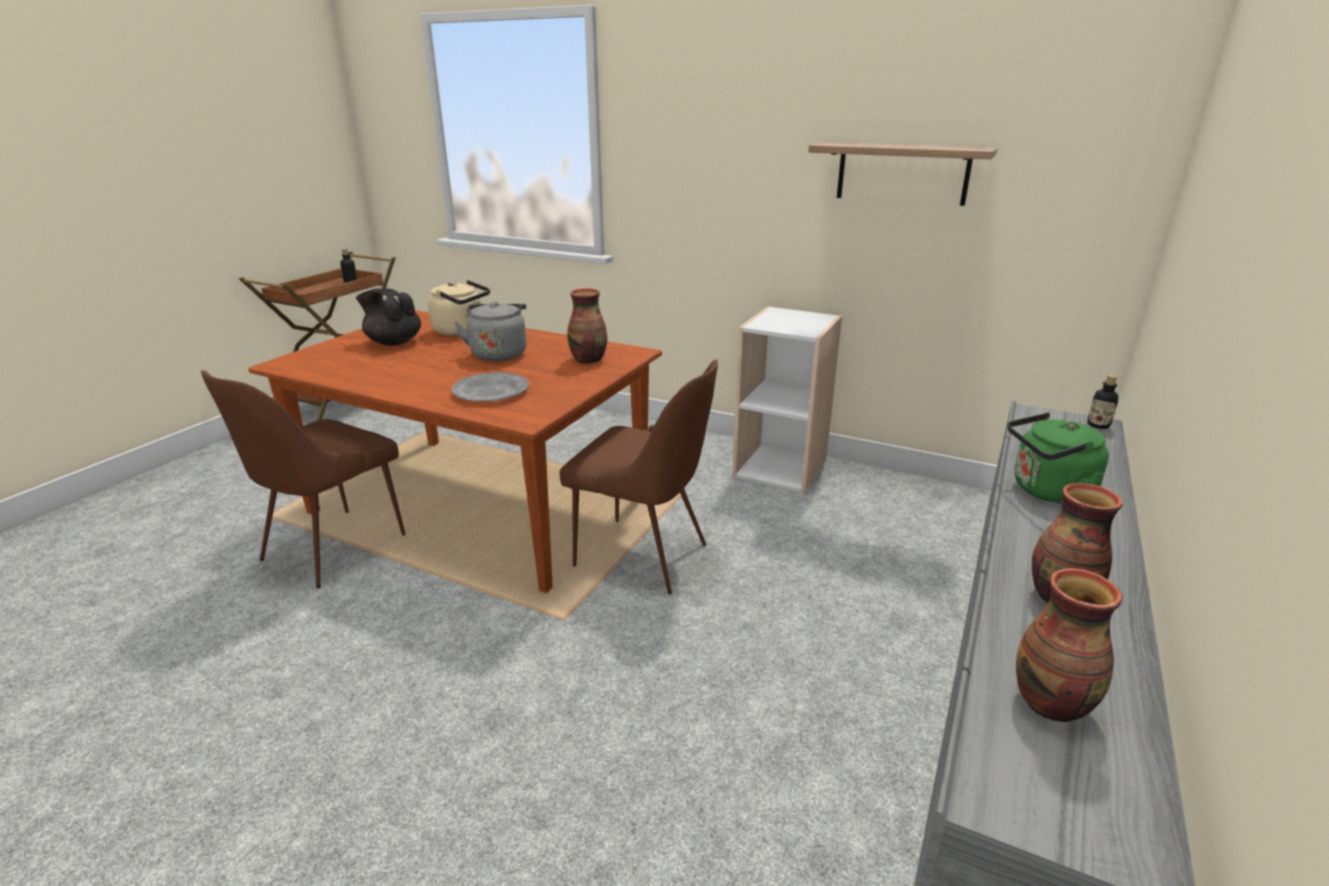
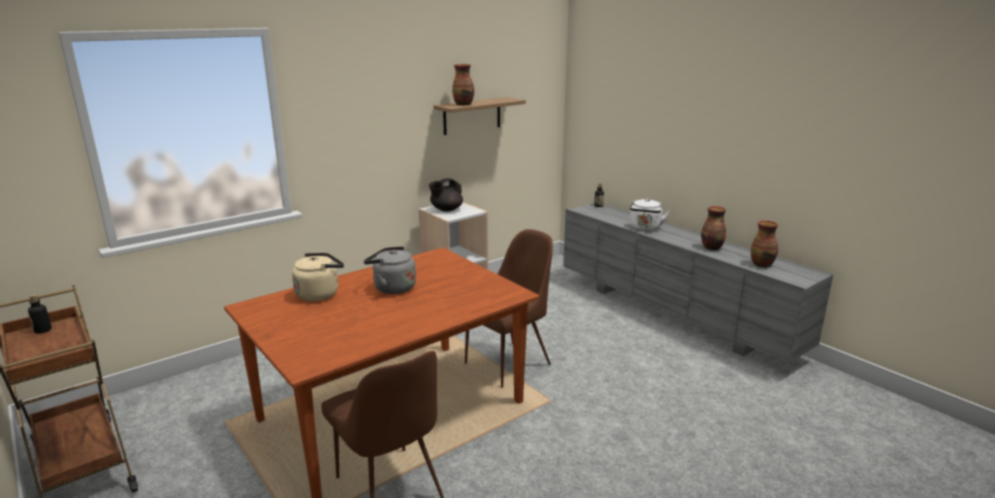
camera: 65 degrees left, 5 degrees down
(393, 342) = (311, 319): black teapot -> black teapot (446, 209)
(491, 392) = (463, 297): grey plate -> none
(589, 360) = (438, 266): vase -> vase (463, 104)
(1047, 491) = (645, 228): green kettle -> white kettle

